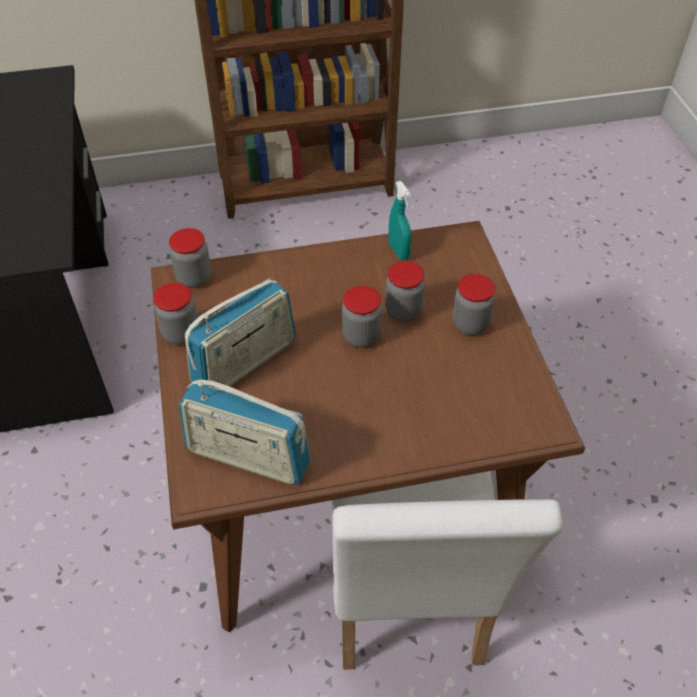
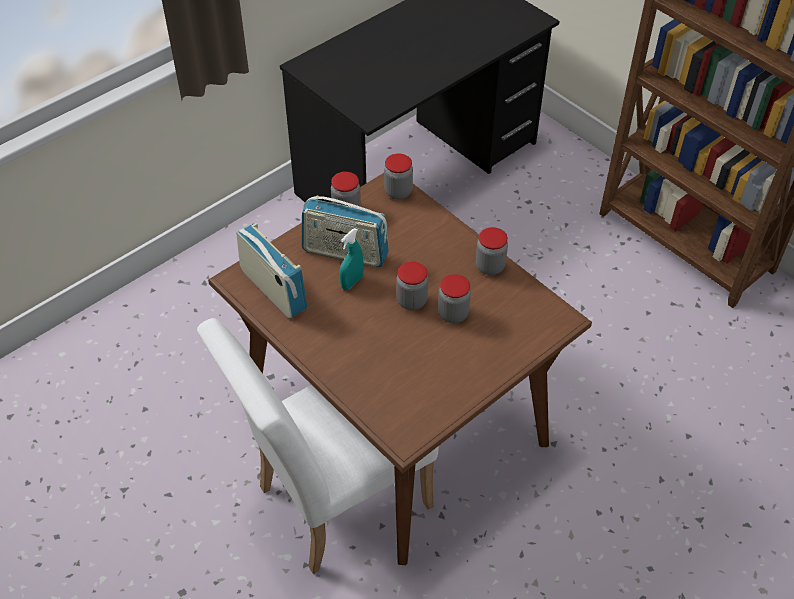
camera: 60 degrees right, 0 degrees up
(248, 457) = (273, 290): radio -> radio turned 150 degrees clockwise
(398, 251) = (512, 286): turquoise spray bottle -> turquoise spray bottle (352, 282)
(470, 324) = (470, 357): jar -> jar (490, 266)

